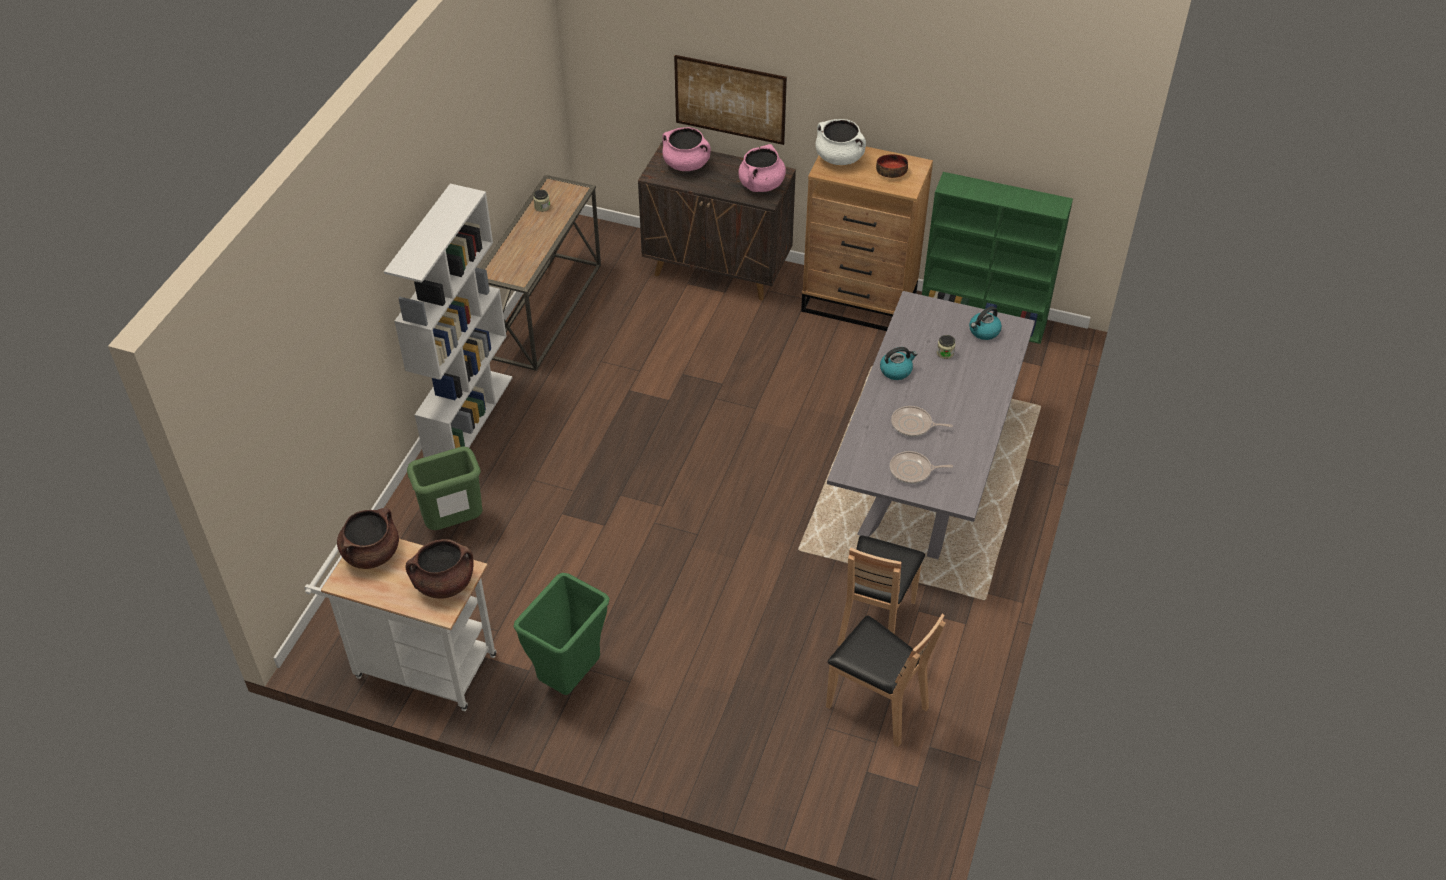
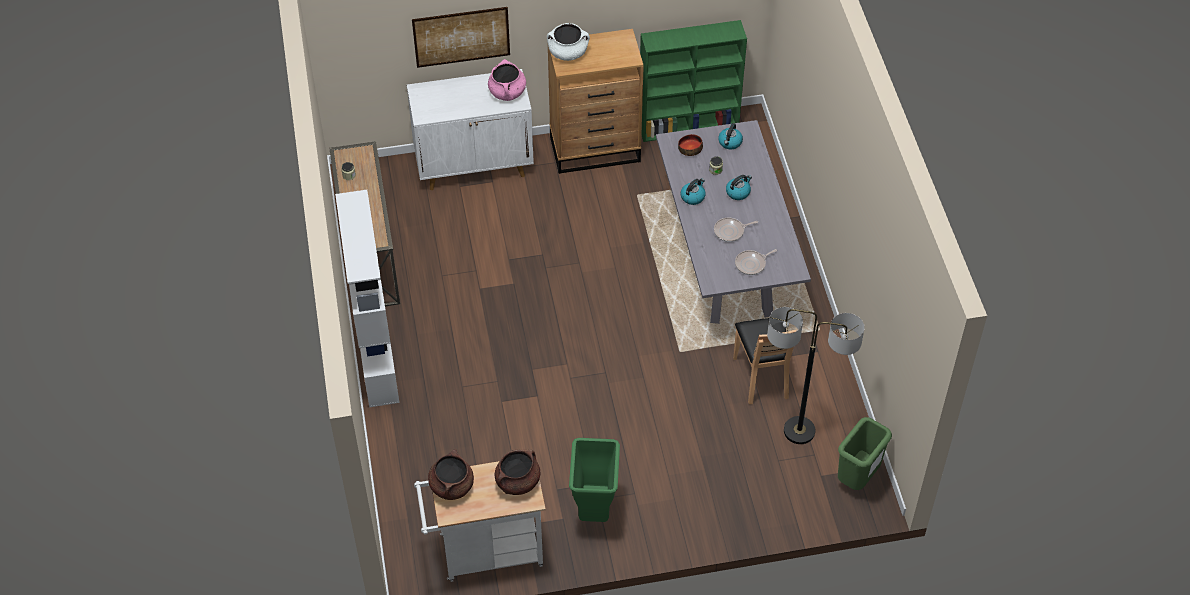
camera: 30 degrees left, 5 degrees up
(454, 524) = (431, 445): green trash can -> green trash can (857, 478)
(686, 164) = (440, 97): pink cooking pot -> none
(718, 270) = (475, 165): brown cabinet -> white cabinet
(877, 705) = (799, 431): brown chair -> floor lamp
(891, 171) = (611, 49): bowl -> bowl (690, 149)
(954, 387) = (738, 192): none -> kettle

